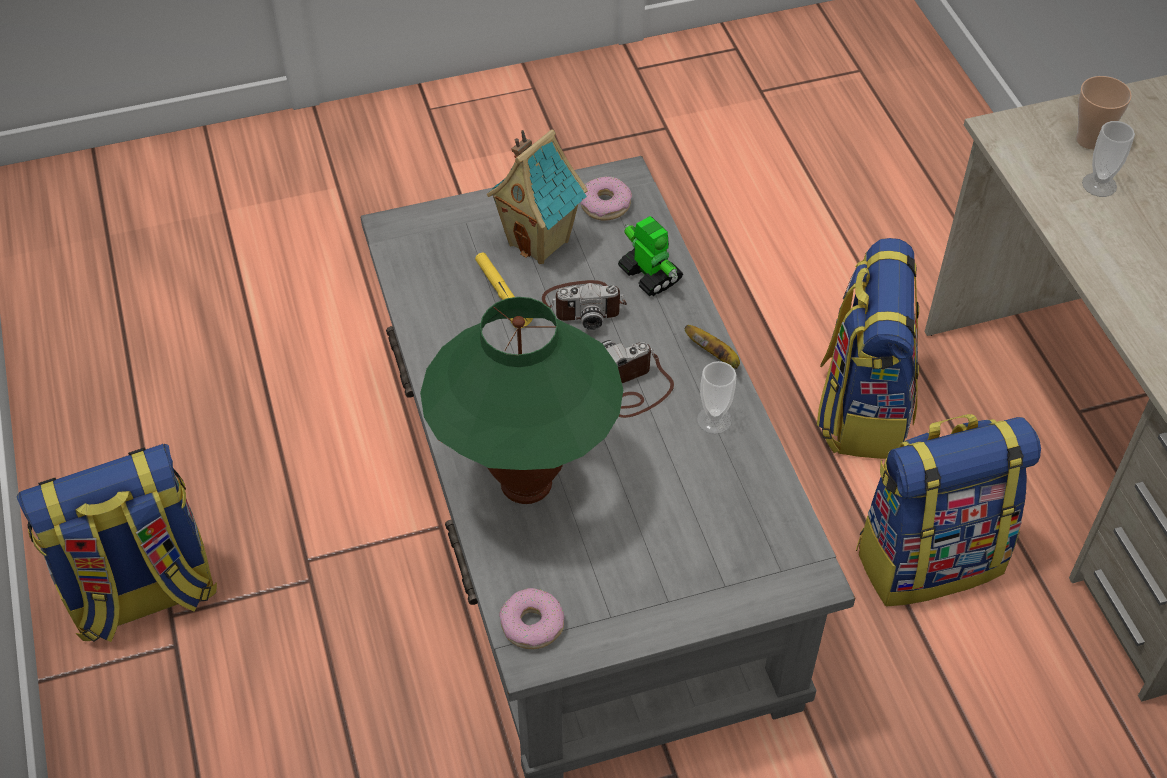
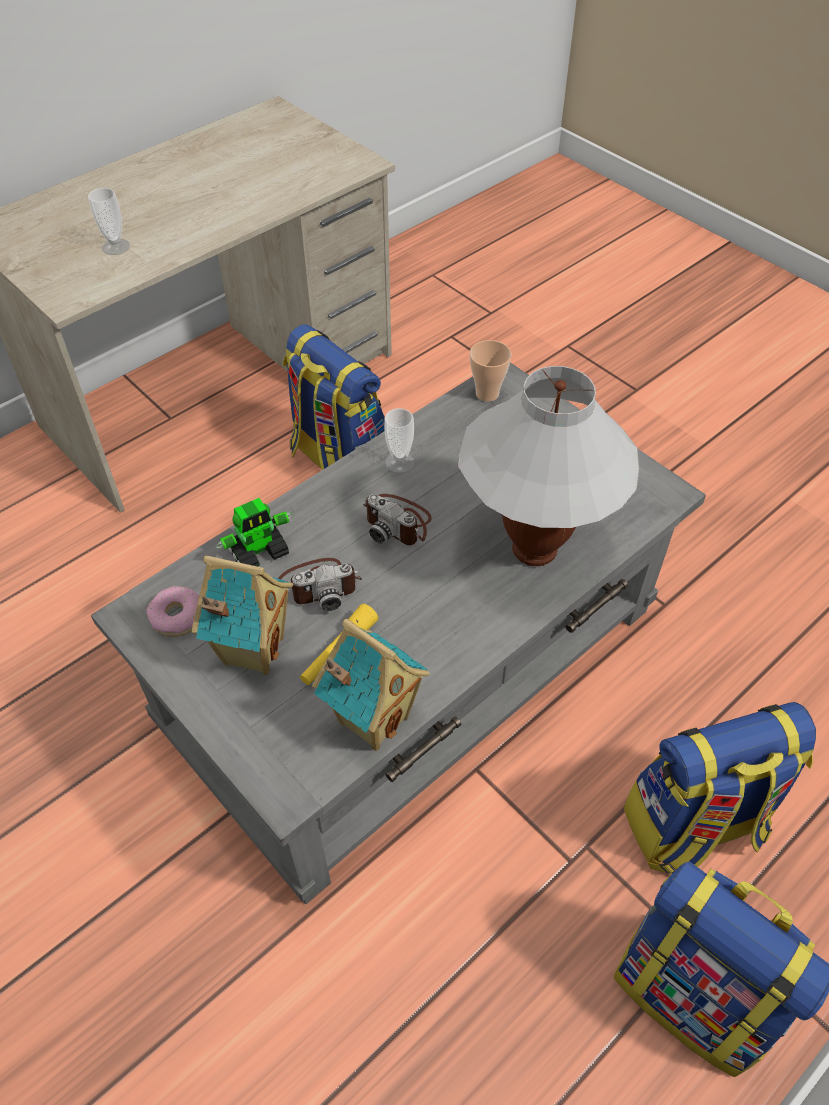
camera: 115 degrees left, 0 degrees up
(422, 296) = (372, 718): none -> toy house
(527, 485) = (534, 549): green table lamp -> white table lamp
(532, 624) = (647, 501): donut -> none
(584, 305) = (320, 585): camera -> camera turned 105 degrees clockwise
(649, 275) = (259, 552): toy robot -> toy robot turned 150 degrees counterclockwise
(715, 356) = (333, 481): banana -> none
(862, 407) = (216, 530): backpack -> backpack (694, 826)
(1090, 140) = (62, 258): cup -> cup (487, 394)

